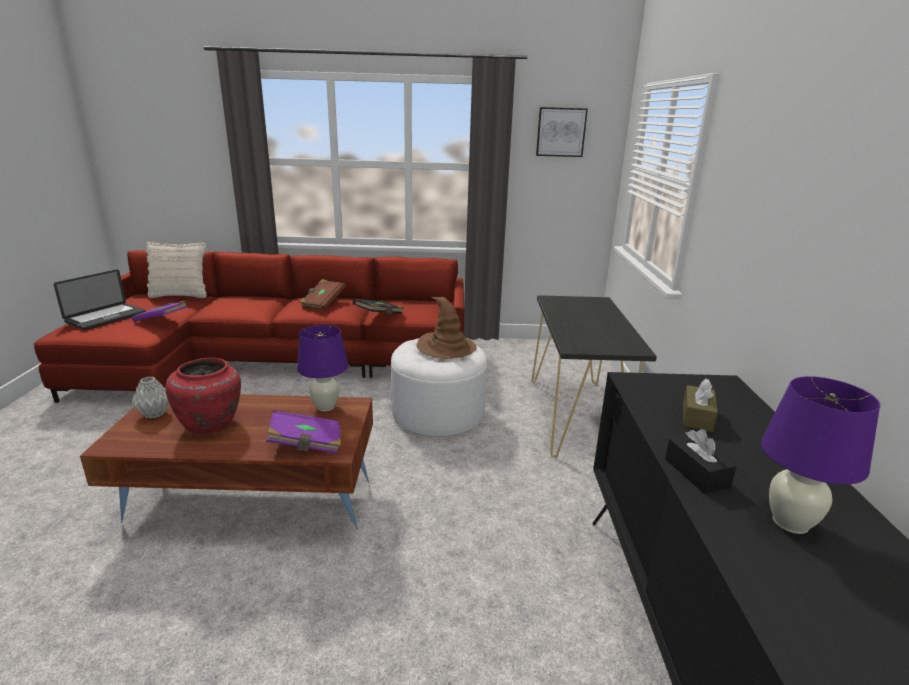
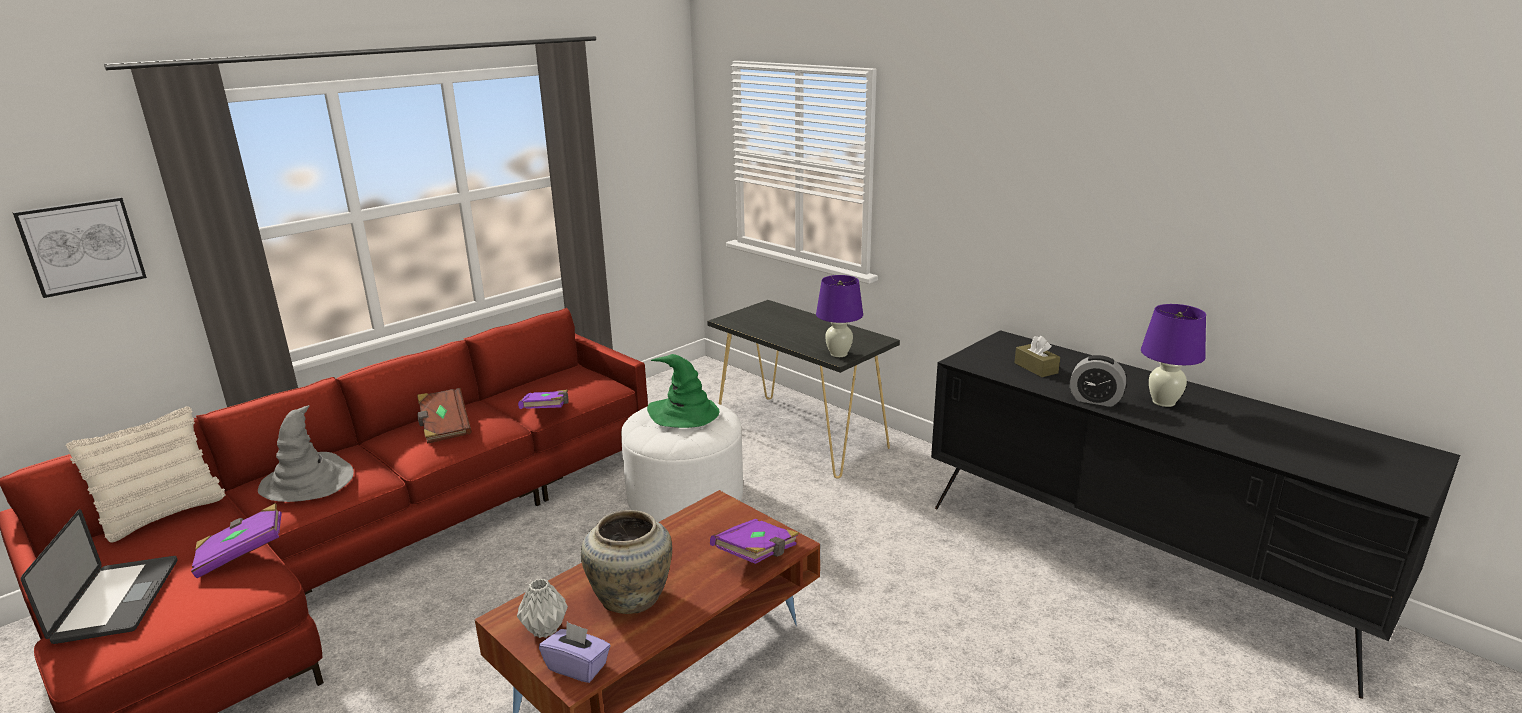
camera: 45 degrees left, 0 degrees up
(122, 440) = (578, 667): none -> purple tissue box
(211, 424) = (632, 597): red vase -> beige vase
(235, 303) = (308, 481): none -> grey hat
(325, 407) = (699, 520): purple table lamp -> purple table lamp (838, 354)
(379, 315) = (547, 411): black book -> purple book
(446, 348) = (684, 413): brown hat -> green hat
(561, 132) = (633, 121): picture -> picture (82, 245)
(696, 473) = (1095, 400): black tissue box -> alarm clock

